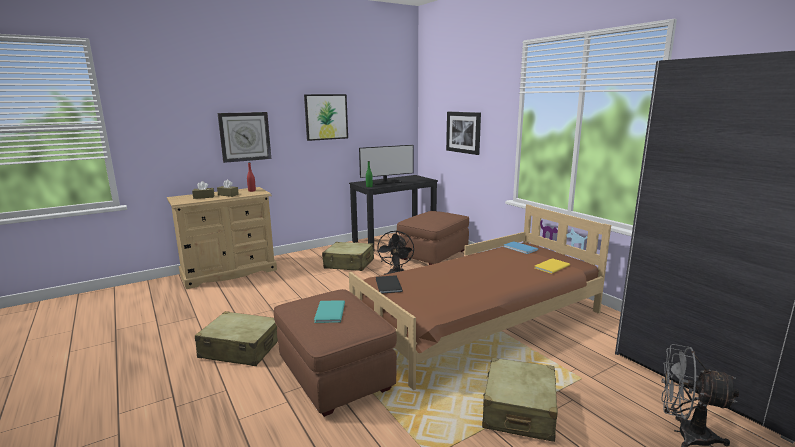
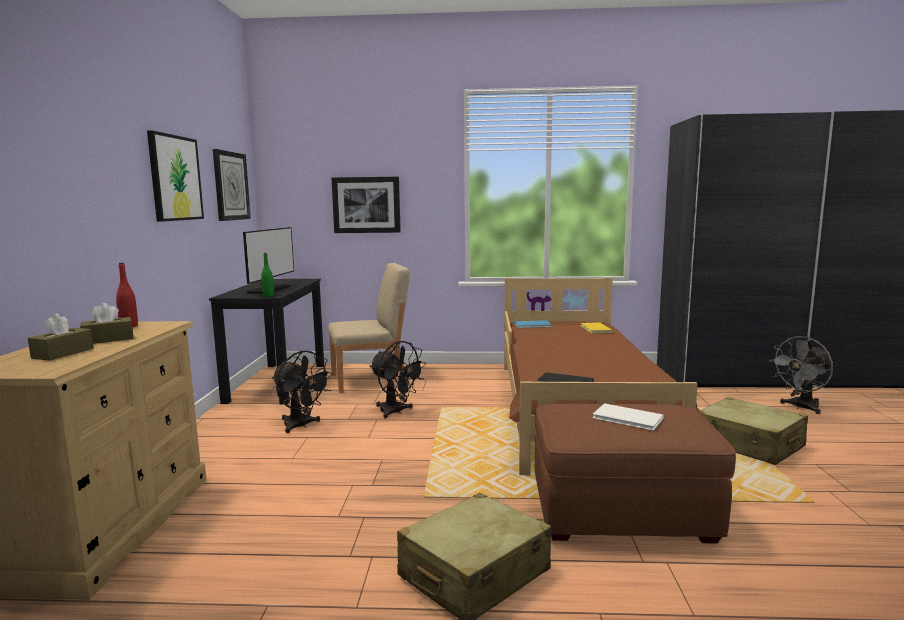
camera: 55 degrees left, 5 degrees down
(245, 136) = (71, 209): wall clock -> wall clock (230, 186)
(328, 313) = (629, 419): turquoise book -> white book
(349, 264) = (301, 426): beige suitcase -> black fan
(433, 254) = (371, 380): brown ottoman -> beige chair

